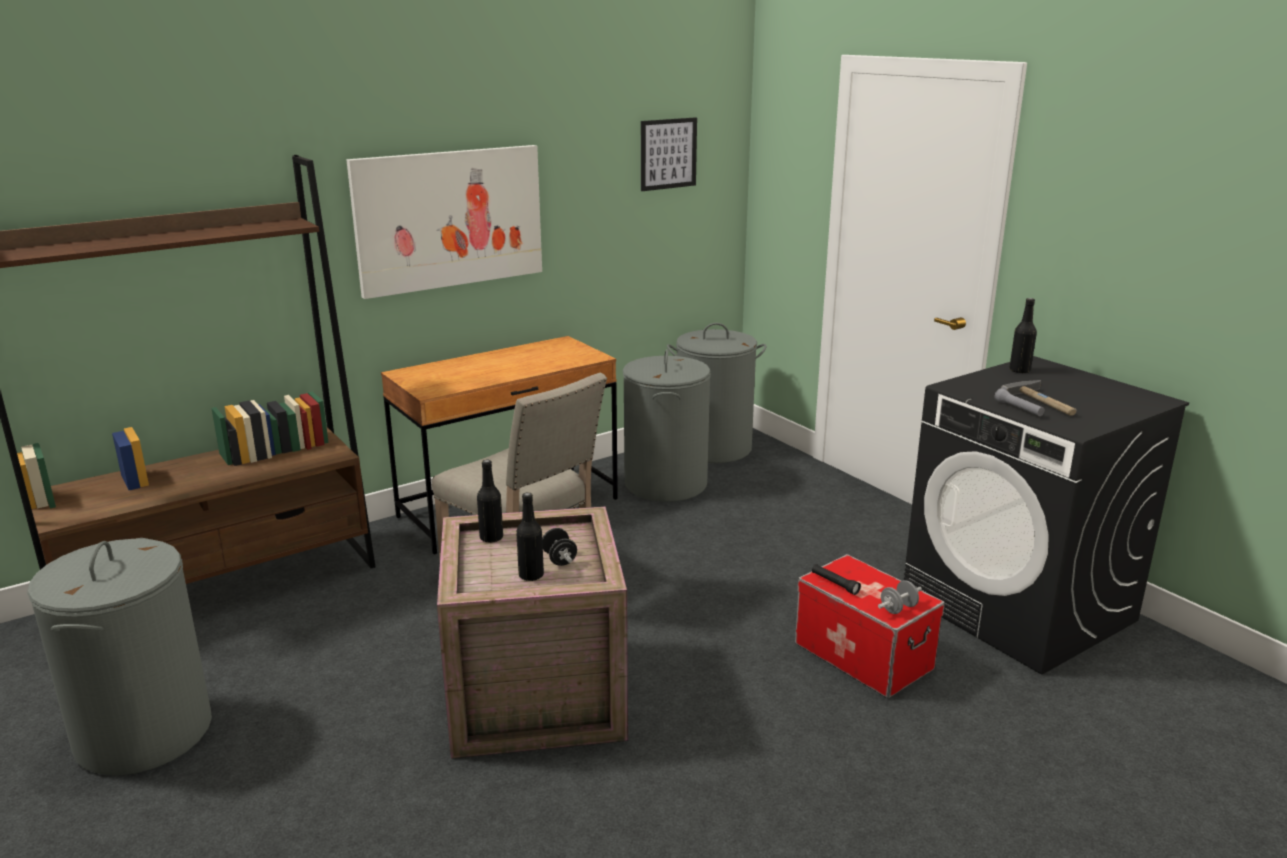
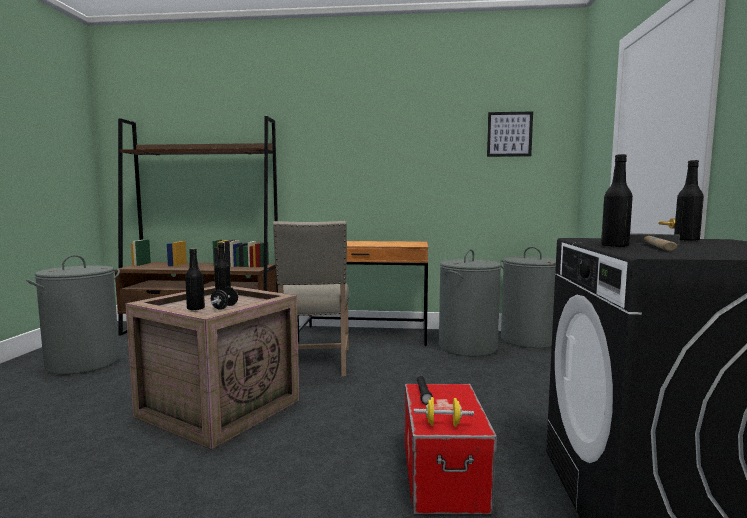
camera: 40 degrees right, 15 degrees down
(449, 219) = (355, 161): picture -> none
(898, 608) = (443, 424): grey dumbbell -> yellow dumbbell
(1018, 409) = (614, 246): grey flashlight -> black bottle

